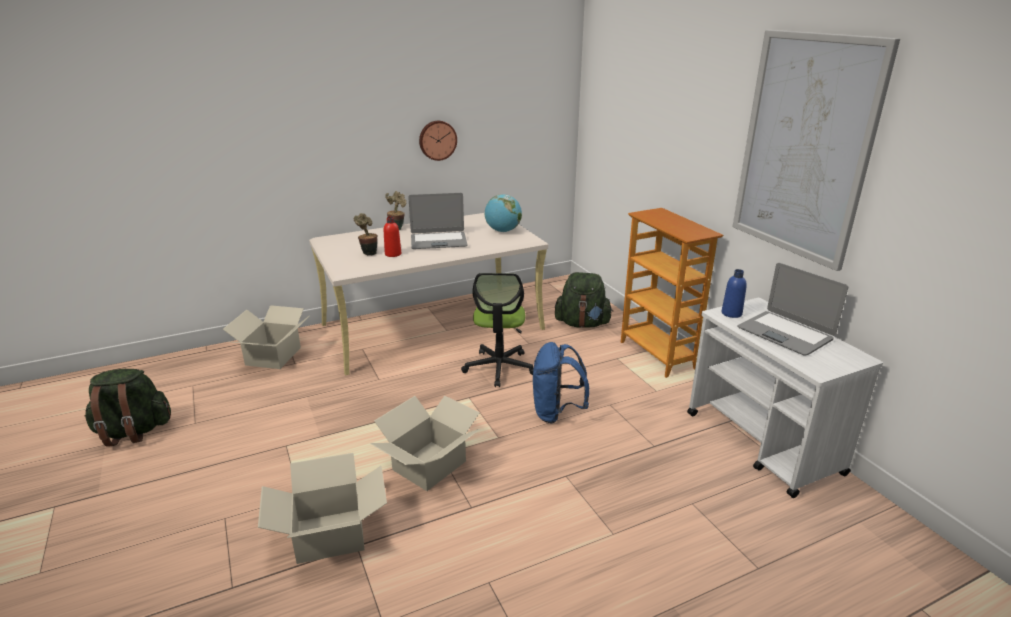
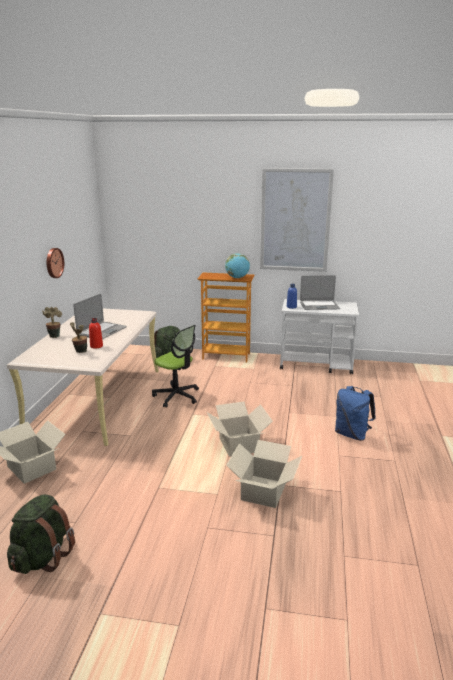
camera: 55 degrees left, 5 degrees down
(503, 231) = (120, 314): globe -> globe (237, 278)
(556, 413) = (239, 396): blue backpack -> blue backpack (352, 434)

